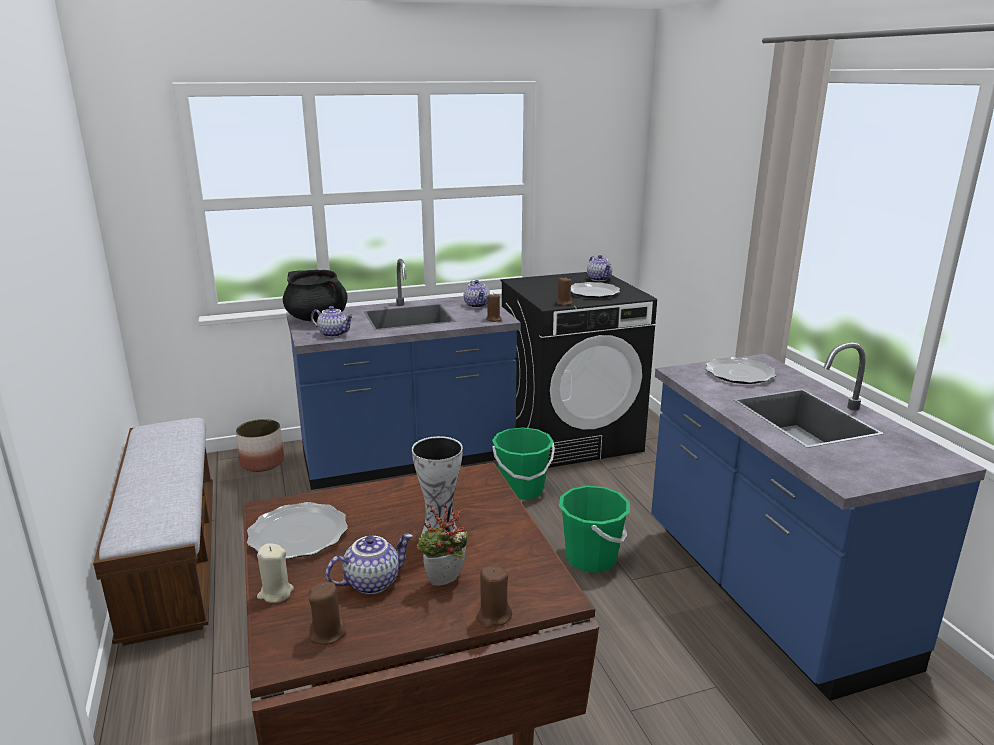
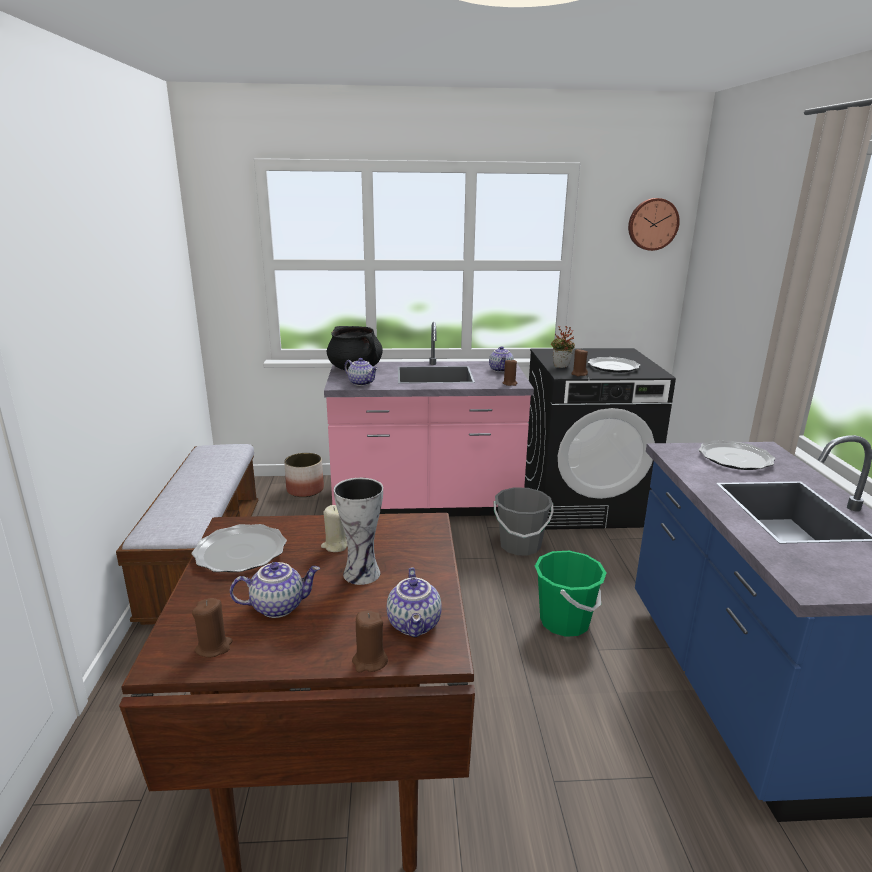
camera: 15 degrees right, 0 degrees up
(275, 593) = (192, 601): beige candle -> beige candle (335, 546)
(408, 460) = (426, 504): blue counter -> pink counter
(444, 583) = (341, 619): potted plant -> potted plant (561, 367)
(522, 489) = (520, 546): green bucket -> grey bucket
(599, 279) = (626, 355): teapot -> teapot (415, 624)
(610, 142) = (652, 224): none -> wall clock

